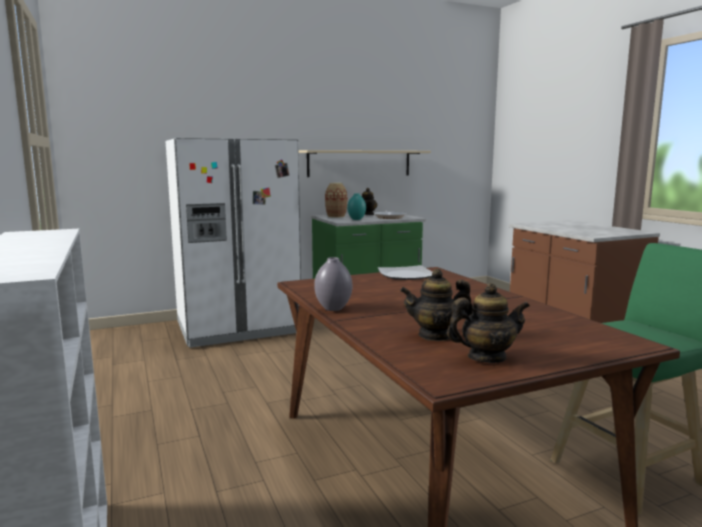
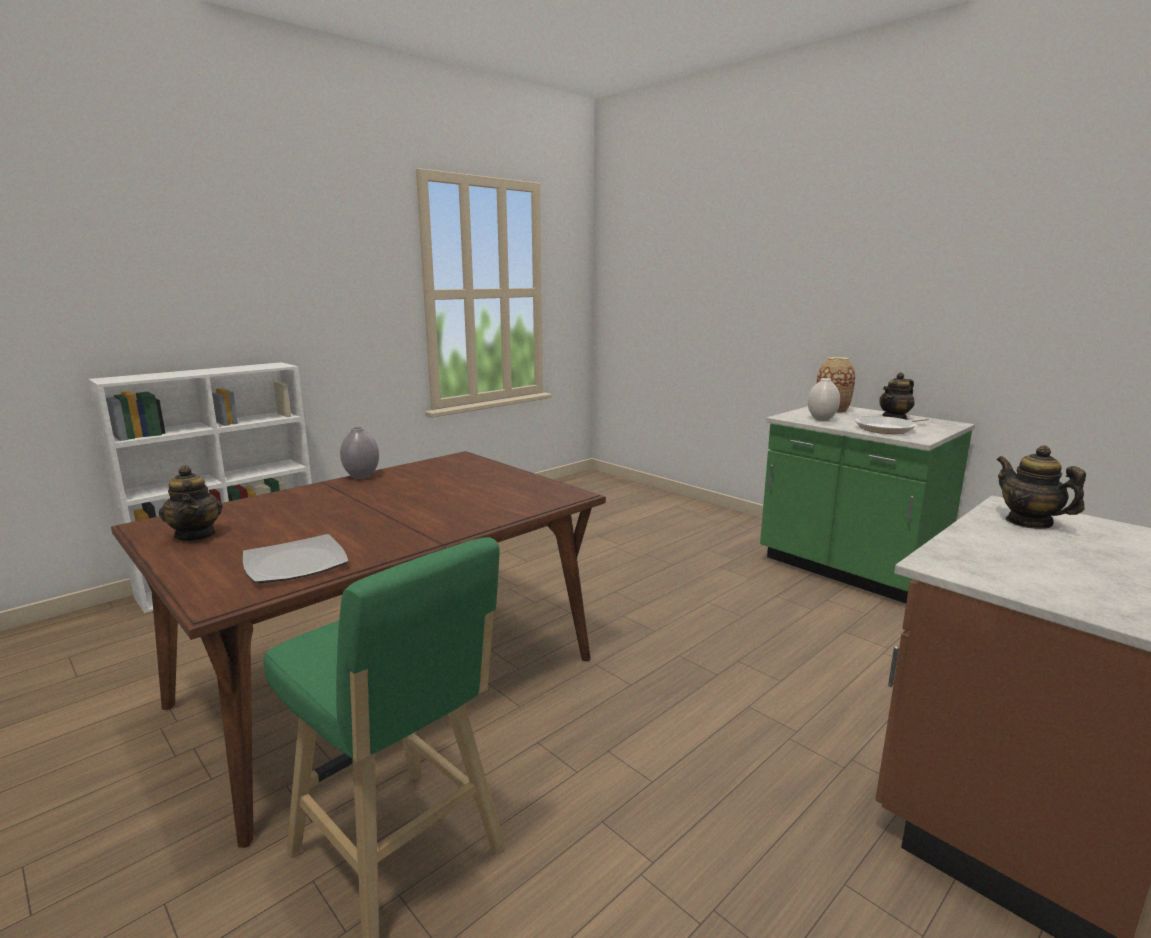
camera: 70 degrees right, 5 degrees up
(237, 328) = (672, 517): white fridge -> none
(356, 219) = (822, 419): turquoise vase -> white vase
(359, 163) = (924, 328): beige shelf -> none
(406, 275) = (528, 486): plate -> plate (296, 563)
(435, 335) = (269, 515): teapot -> teapot (1029, 522)

